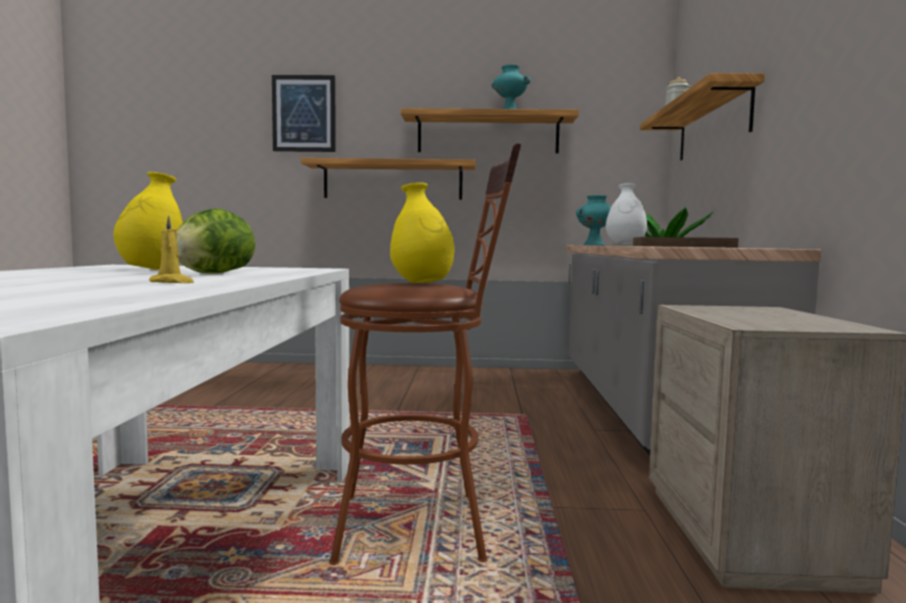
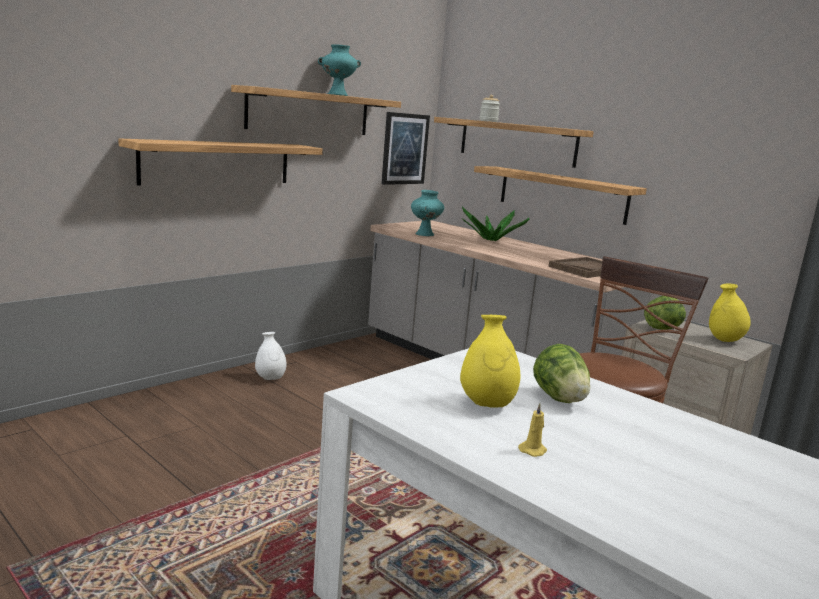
camera: 50 degrees left, 10 degrees up
(172, 282) = (675, 433): yellow candle -> yellow candle (533, 450)
(304, 114) = (106, 69): picture -> picture (404, 149)
(422, 283) = (611, 360): yellow vase -> yellow vase (724, 340)
(625, 245) = (512, 256): white vase -> white vase (270, 378)
(715, 309) = (663, 328): none -> lettuce
(743, 173) = (562, 194): none -> shelf

